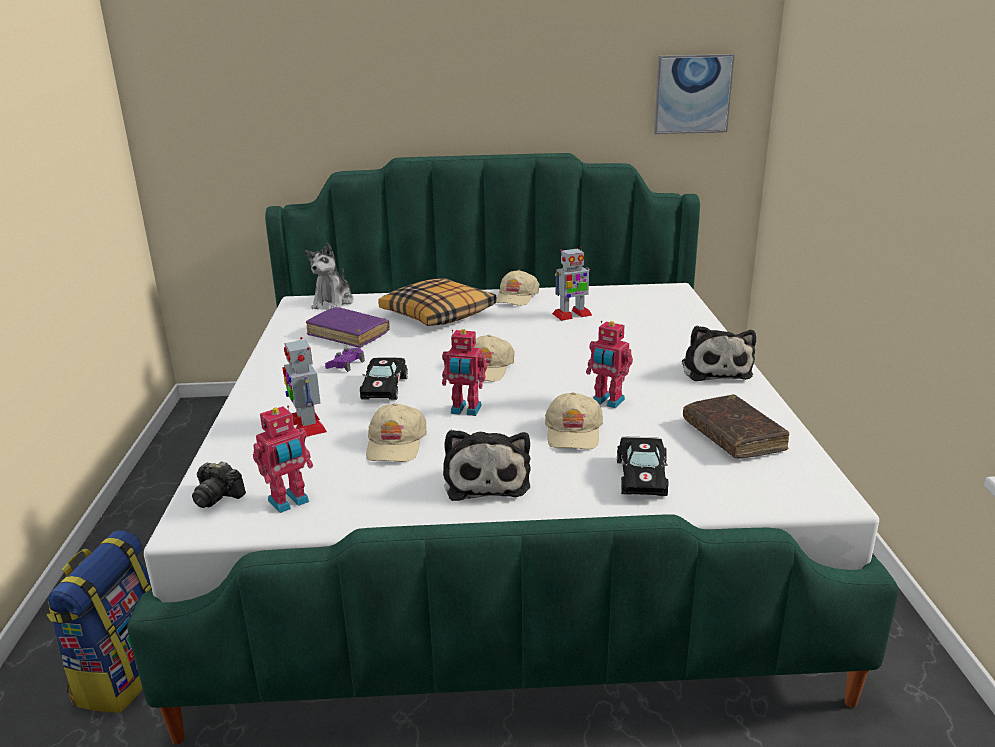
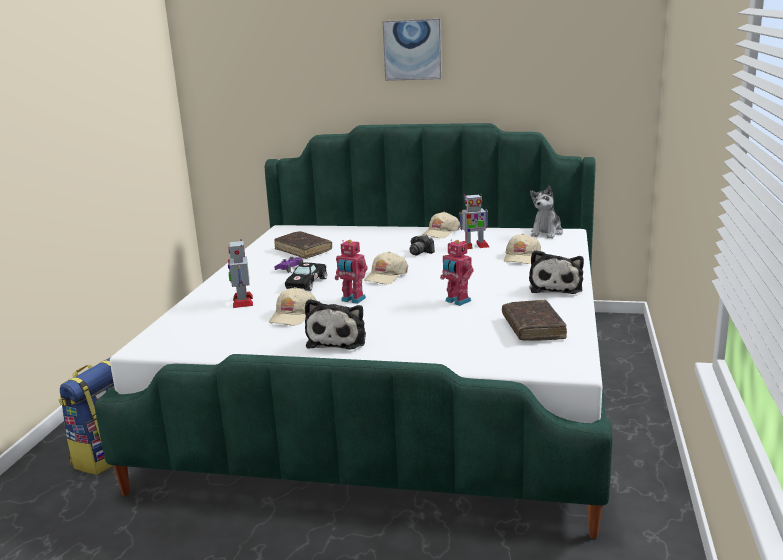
camera: 15 degrees right, 5 degrees down
(217, 496) = (165, 334): camera -> camera (420, 252)
(289, 502) = (206, 341): toy robot -> none
(333, 302) = (305, 230): plush toy -> plush toy (546, 233)
(348, 334) = (303, 250): purple book -> brown book
(438, 315) = (375, 241): pillow -> none
(573, 432) = (418, 317): beige cap -> beige cap (521, 257)
(642, 476) = (446, 346): black toy car -> none
(692, 94) = (592, 78): picture -> picture (412, 50)

